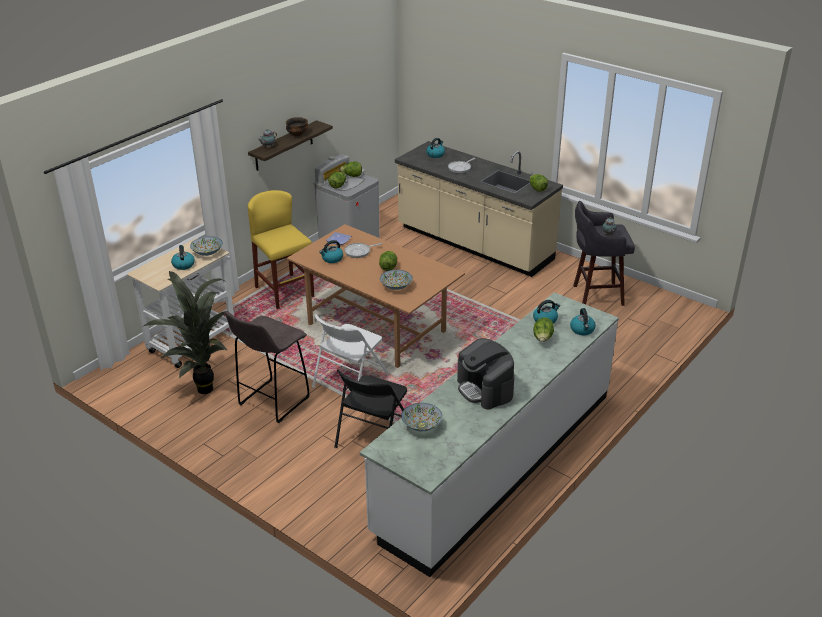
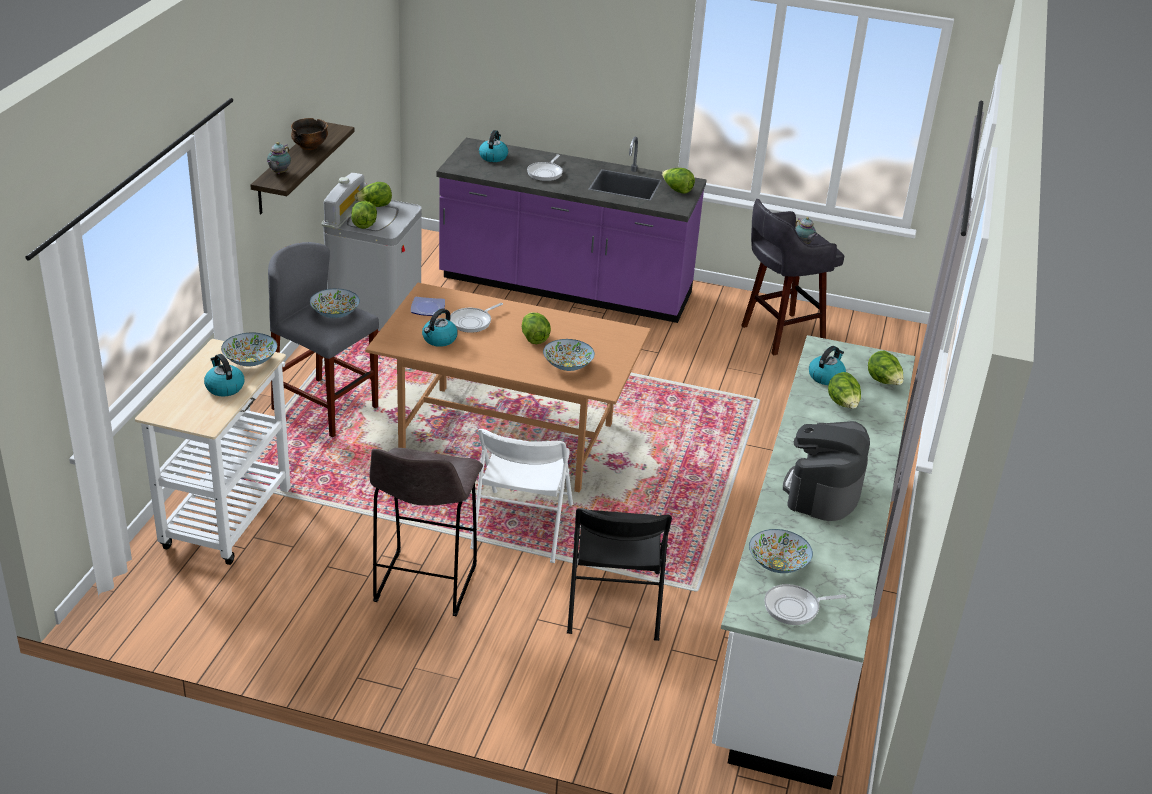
camera: 25 degrees left, 0 degrees up
(203, 387) = (294, 587): potted plant -> none
(284, 292) = (325, 408): yellow stool -> grey stool
(286, 235) = (335, 314): none -> bowl
(411, 453) = (795, 608): none -> frying pan
(474, 244) = (565, 288): beige counter -> purple counter
(485, 389) = (822, 492): coffee machine -> coffee machine turned 75 degrees clockwise
(582, 330) = (884, 382): kettle -> lettuce

